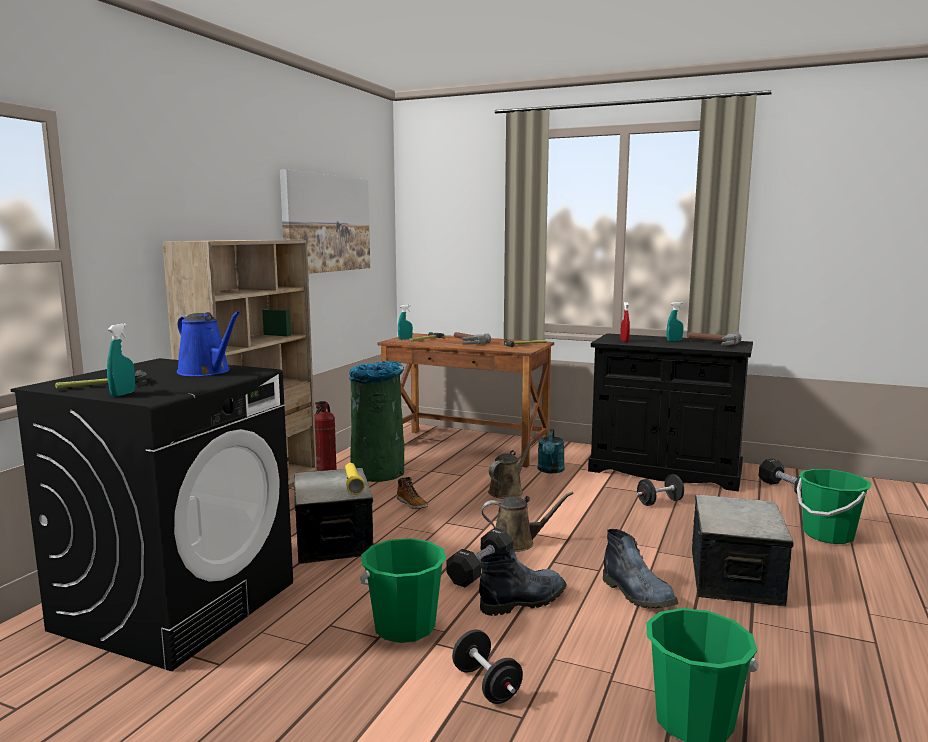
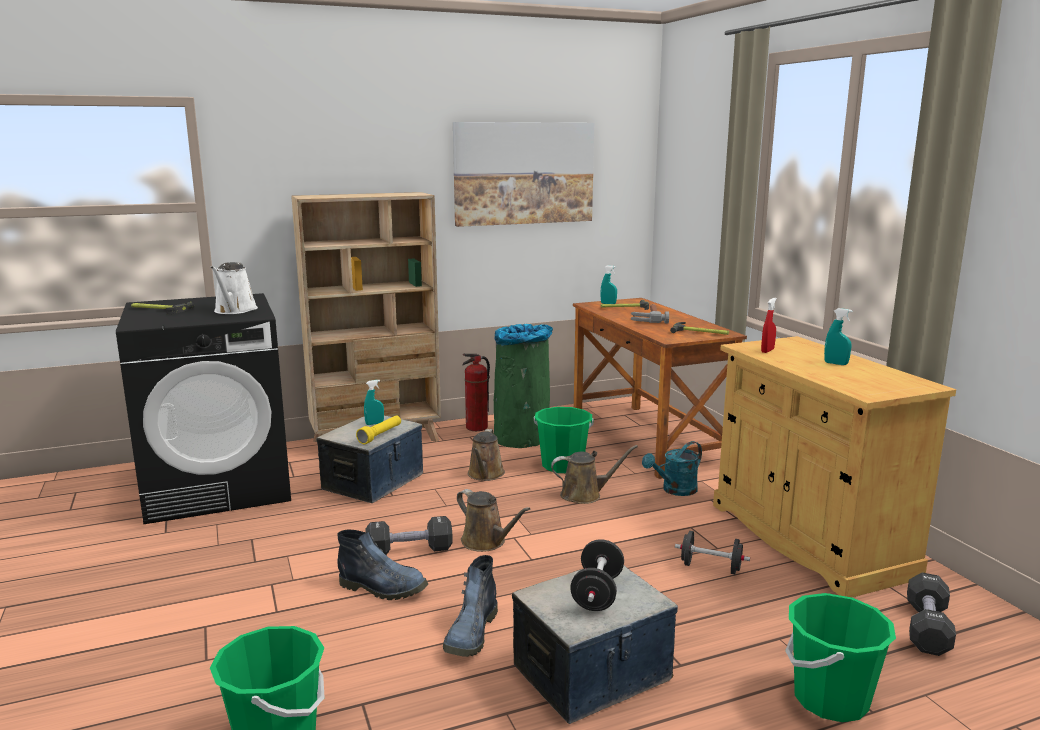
camera: 45 degrees right, 5 degrees up
(123, 394) = (140, 318): turquoise spray bottle -> turquoise spray bottle (374, 423)
(207, 372) = (234, 310): blue watering can -> white watering can
(404, 627) = (280, 563): green bucket -> green bucket (562, 465)
(412, 504) = (485, 475): boot -> brown watering can
(486, 685) = (235, 627): black dumbbell -> black dumbbell (597, 593)
(665, 470) = (808, 539): black cabinet -> beige cabinet
(711, 343) = (870, 378): hammer -> none

